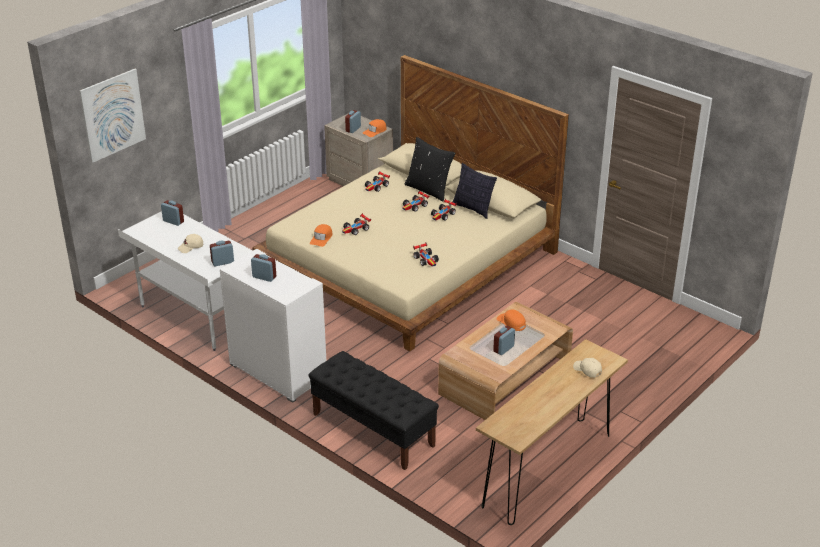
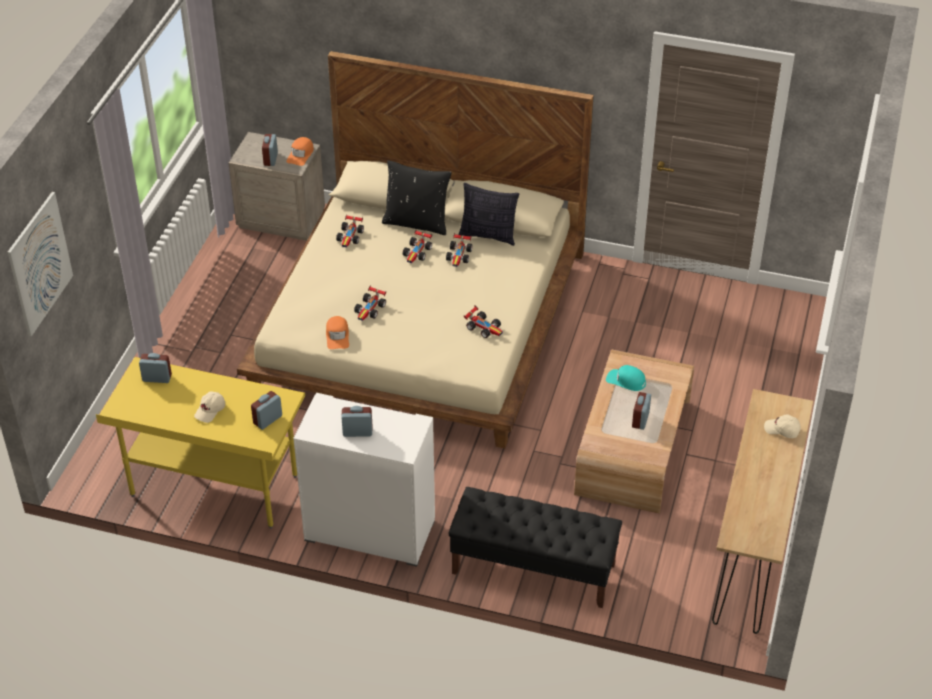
camera: 25 degrees left, 10 degrees up
(197, 316) = (214, 487): white desk -> yellow desk
(511, 322) = (626, 381): orange cap -> turquoise cap

